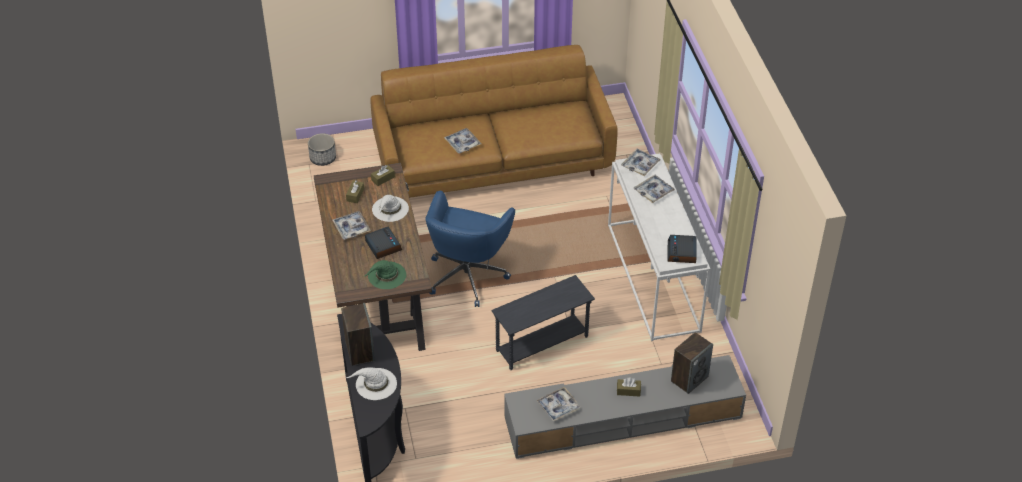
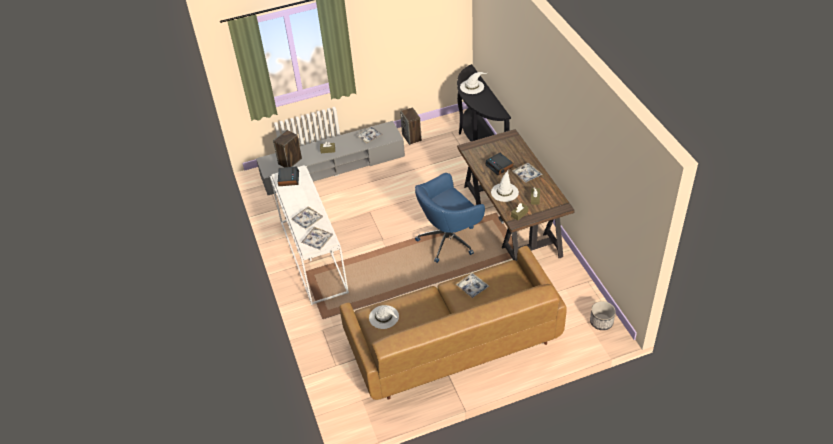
camera: 175 degrees right, 0 degrees up
(359, 351) = (488, 100): speaker -> speaker (412, 137)
(386, 275) = (489, 148): green hat -> none
(468, 274) = (449, 239): blue office chair -> blue office chair turned 135 degrees counterclockwise
(542, 344) = (387, 201): grey side table -> none
(568, 127) = (384, 317): none -> white hat

